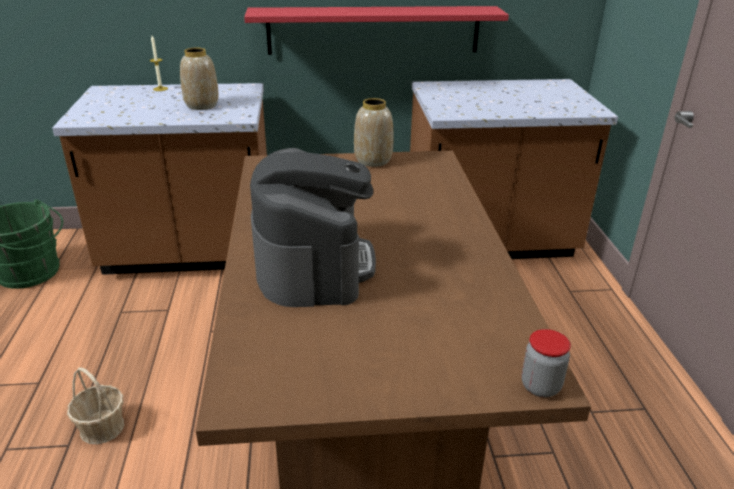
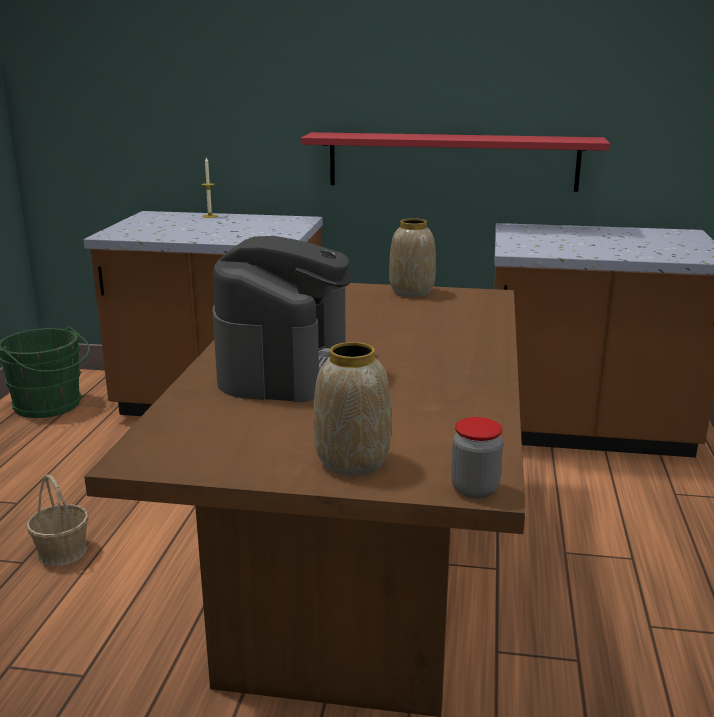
camera: 15 degrees right, 10 degrees down
(202, 105) = (244, 230): vase -> vase (353, 462)

